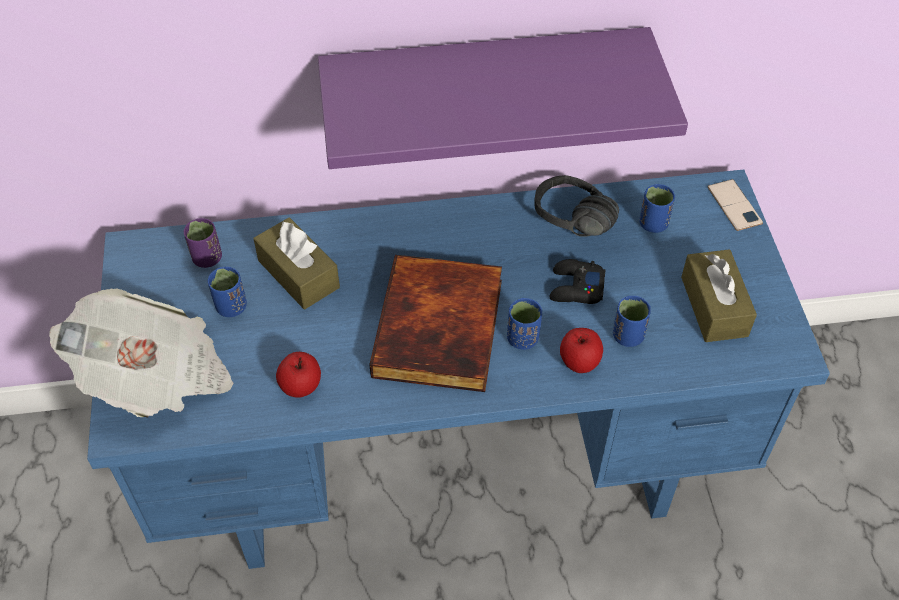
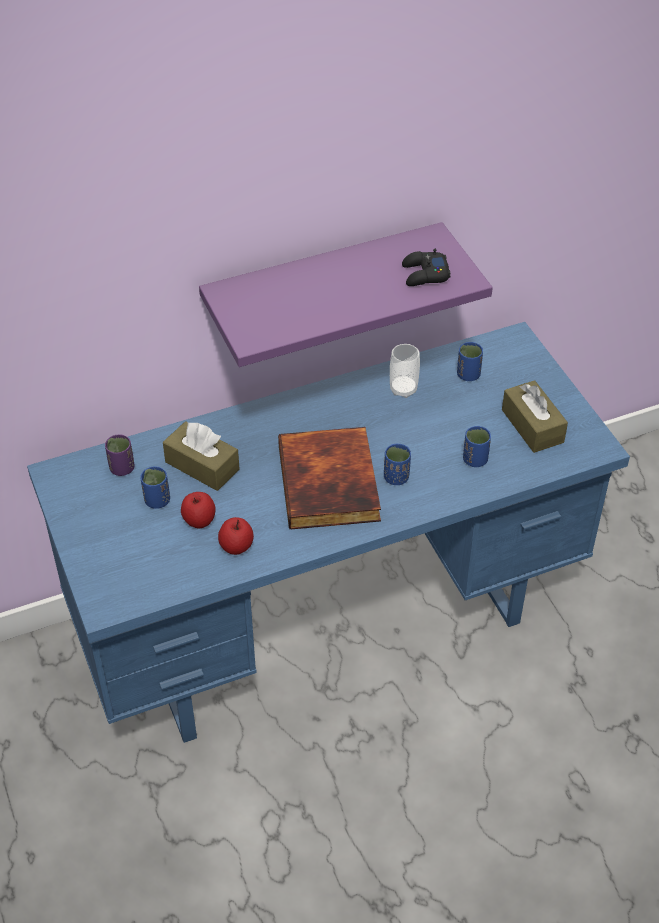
camera: 15 degrees left, 5 degrees down
(156, 377) = (117, 564): newspaper -> none
(568, 226) = (403, 389): black headphones -> cup
(575, 288) = (424, 433): black game controller -> black game controller (425, 274)
(579, 361) = (444, 485): apple -> apple (199, 520)
(734, 205) = (525, 349): phone -> none

